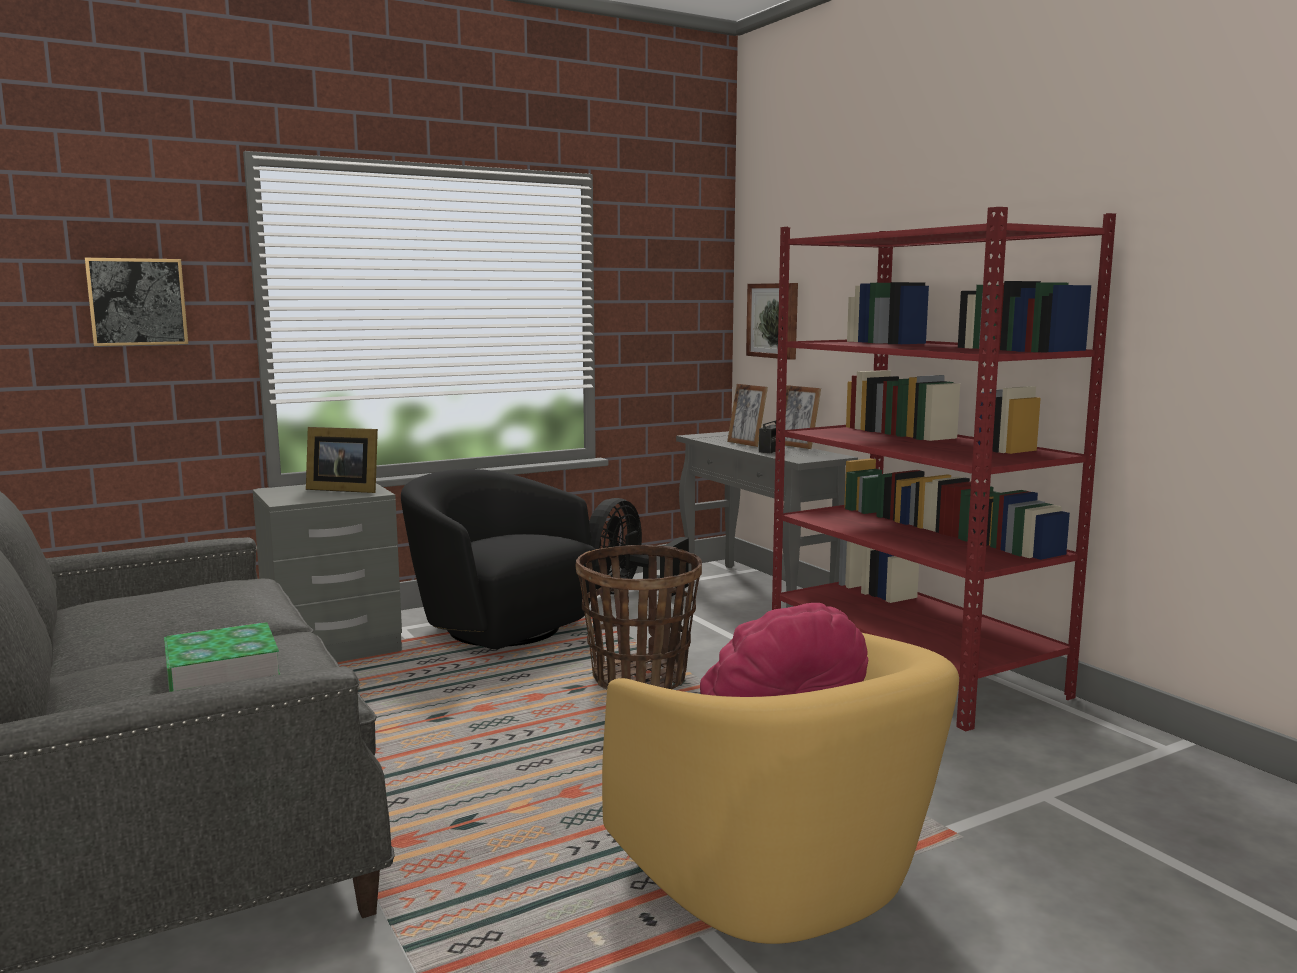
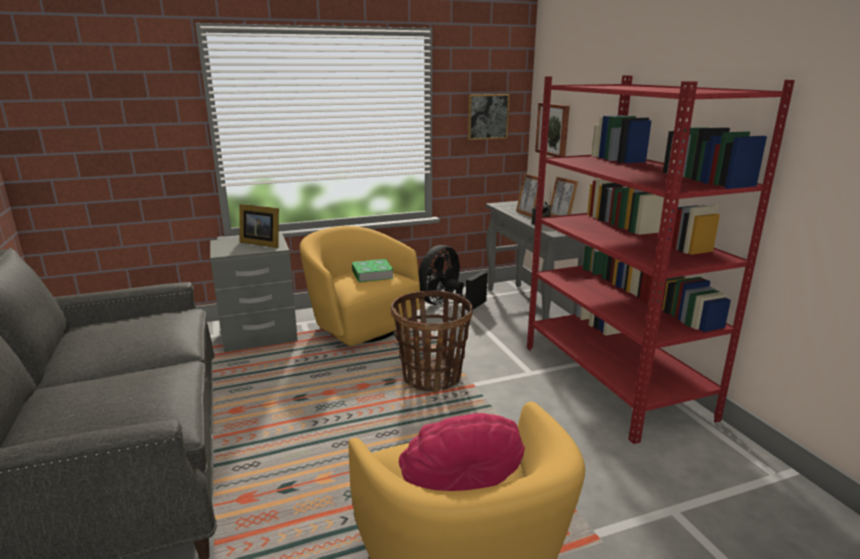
camera: 10 degrees right, 10 degrees up
(137, 302) = (135, 124): picture -> picture (487, 116)
(222, 668) = (121, 399): book -> book (372, 274)
(497, 627) = (360, 326): black armchair -> yellow armchair

